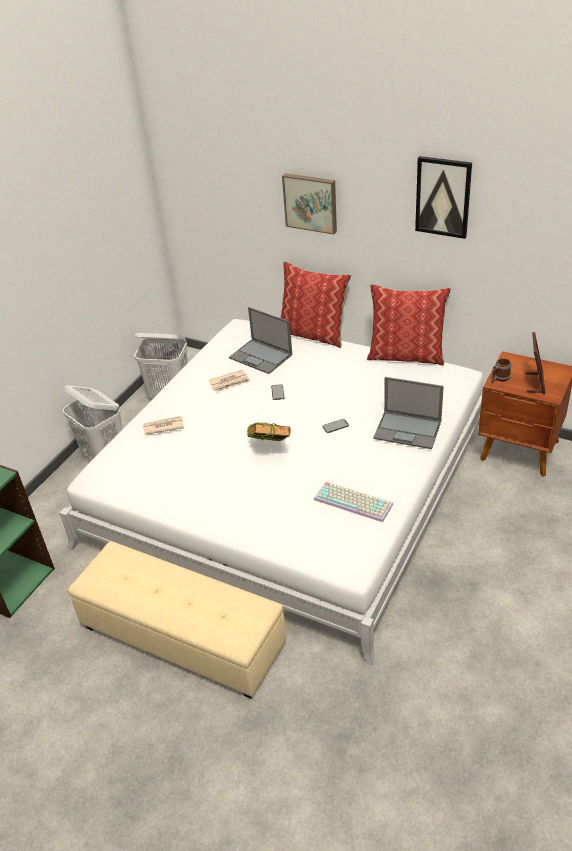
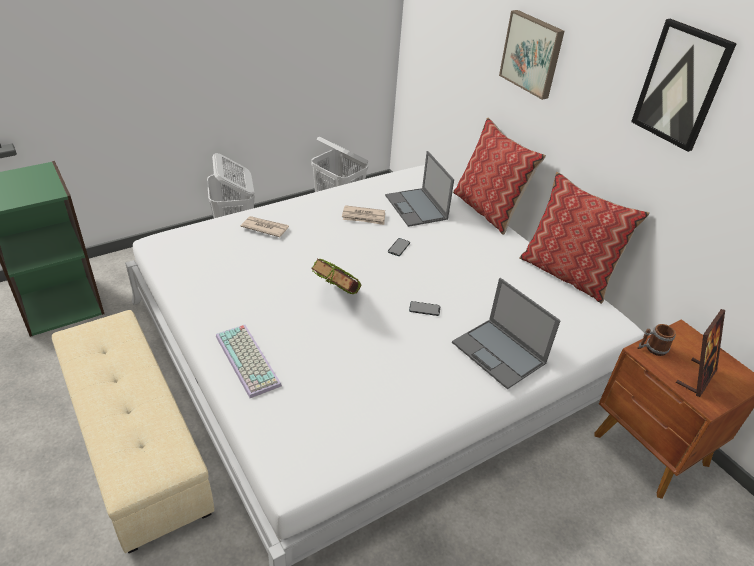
camera: 25 degrees right, 0 degrees up
(354, 501) = (369, 400): keyboard -> keyboard (249, 360)

